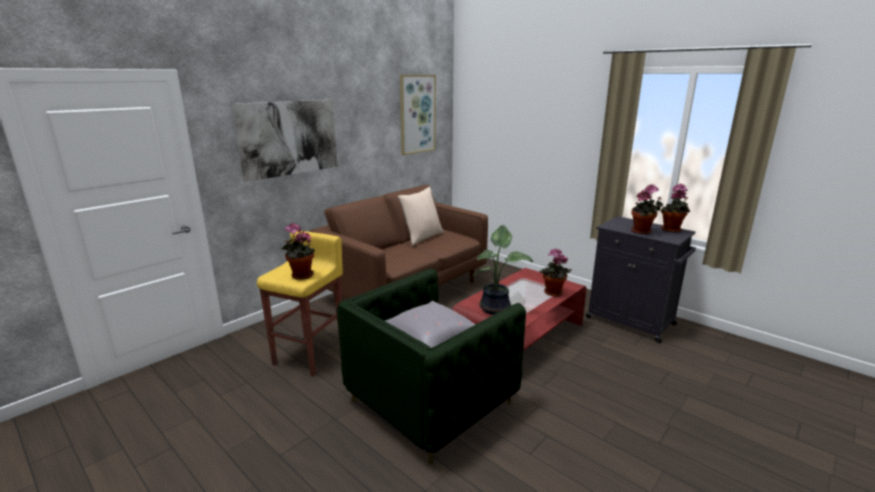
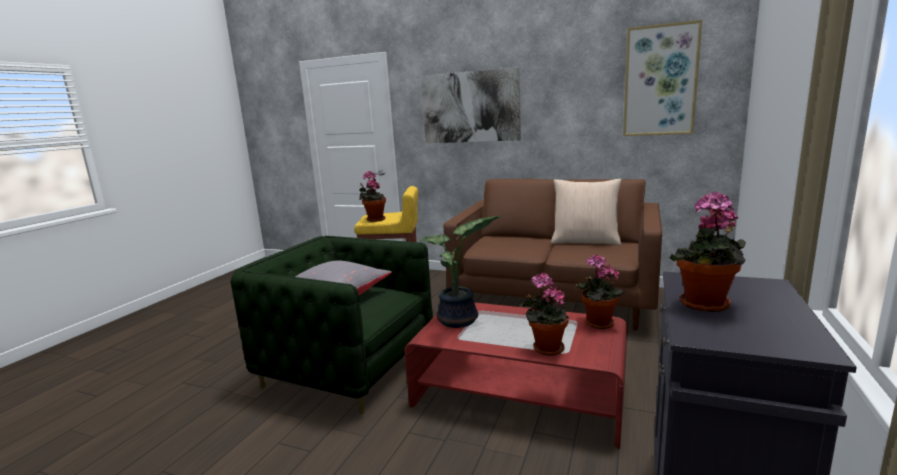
camera: 70 degrees right, 5 degrees down
(671, 230) = (787, 334): potted plant -> potted plant (597, 324)

